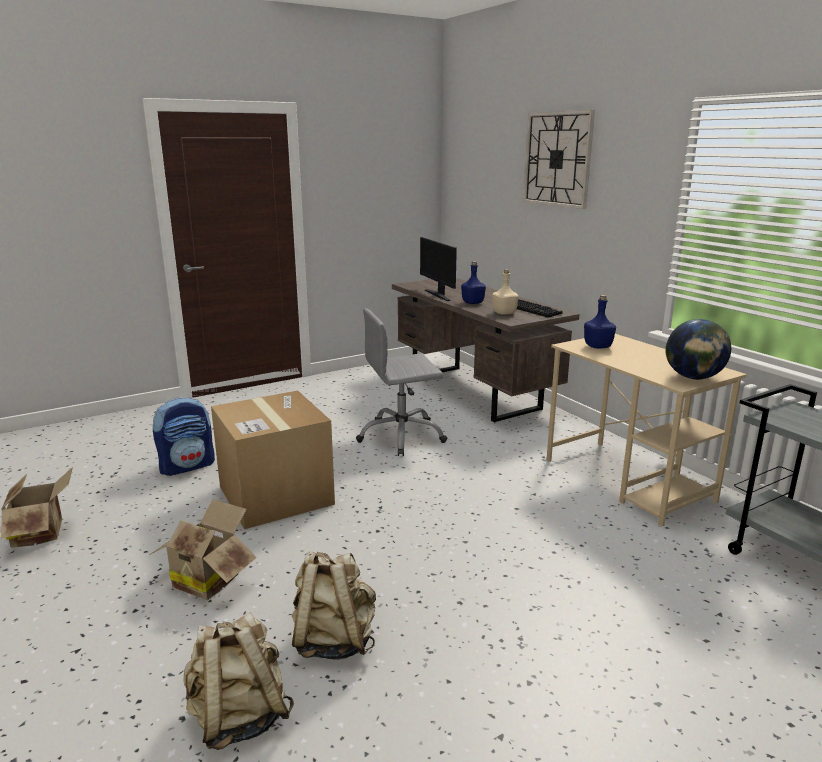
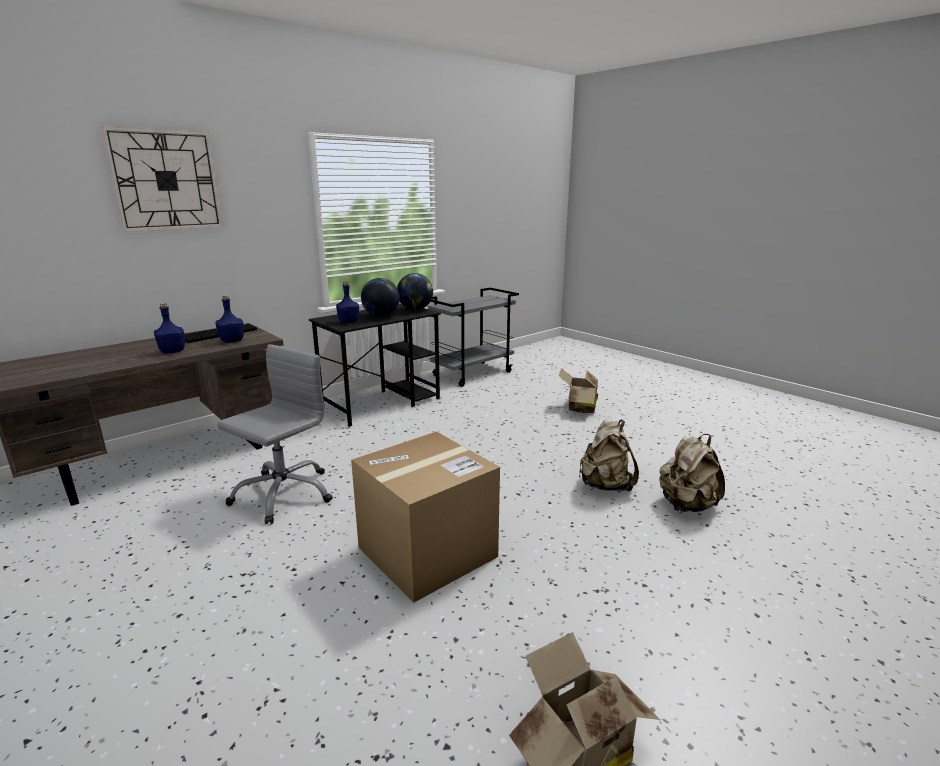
camera: 100 degrees left, 0 degrees up
(187, 466) = (353, 659): backpack -> none
(208, 579) = (581, 556): cardboard box -> cardboard box (579, 408)
(401, 436) = (283, 494): grey office chair -> grey office chair turned 120 degrees counterclockwise
(438, 295) = (111, 366): monitor -> none
(504, 313) = (232, 341): beige bottle -> blue bottle
(628, 480) = (382, 403): beige desk -> black desk
(636, 360) = (381, 316): none -> globe

